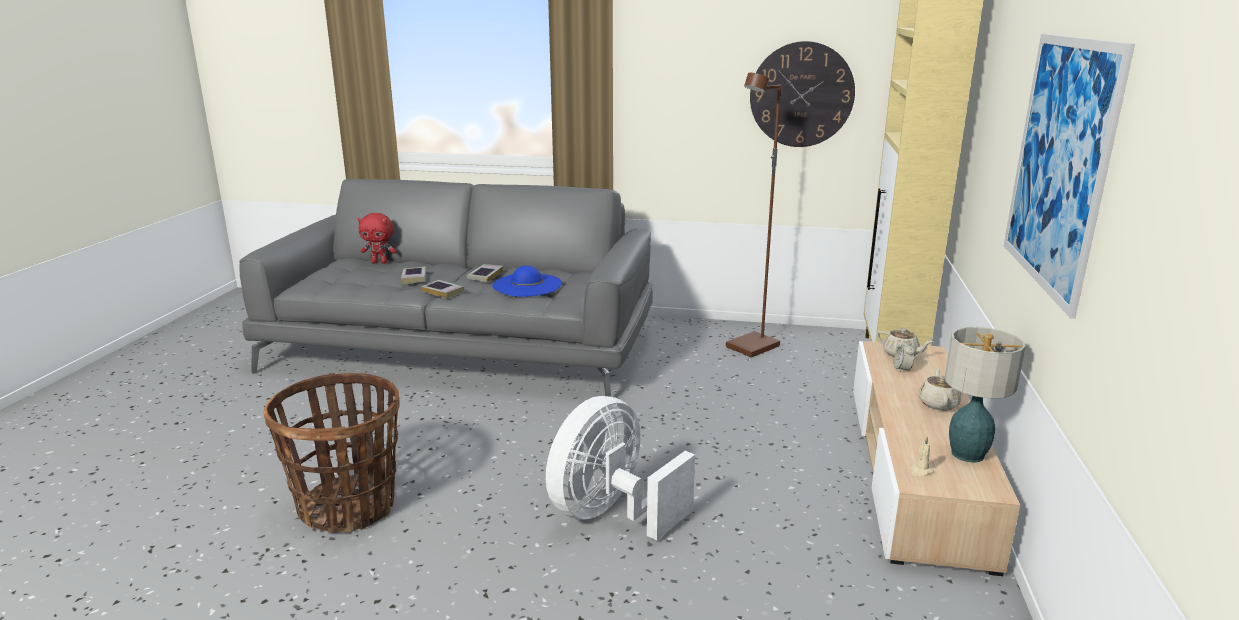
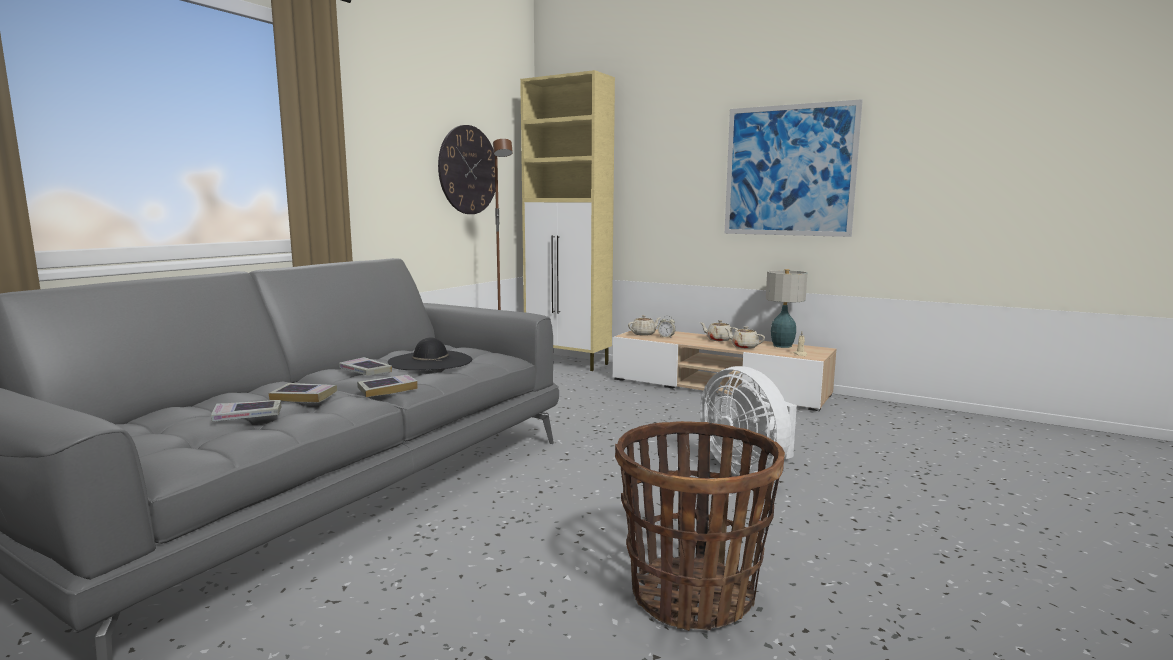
camera: 70 degrees left, 10 degrees down
(372, 277) = (247, 416): none -> book
(380, 262) = (180, 409): red plush toy -> none
(527, 285) = (430, 361): blue hat -> black hat
(914, 425) = (744, 347): none -> beige teapot

